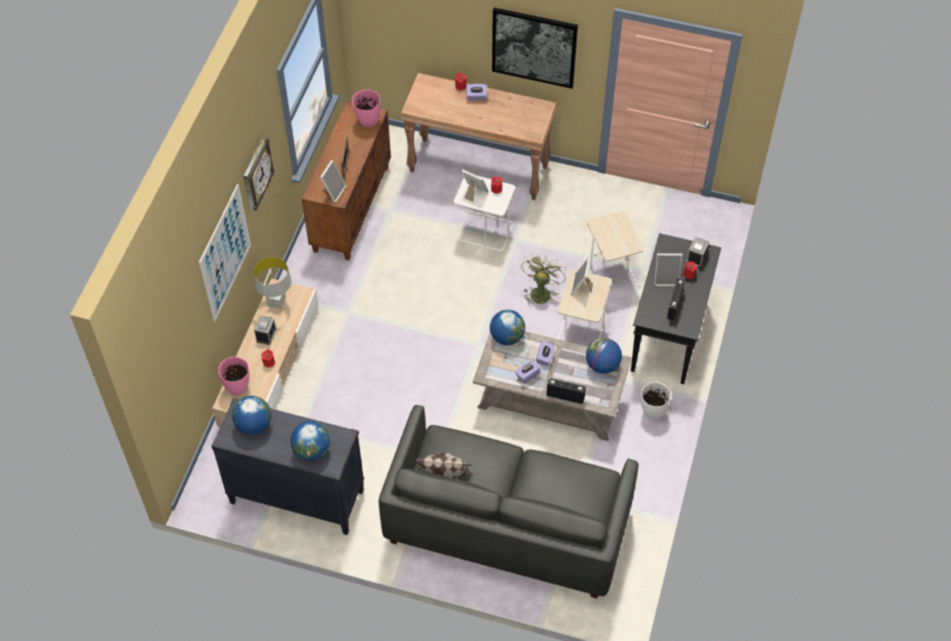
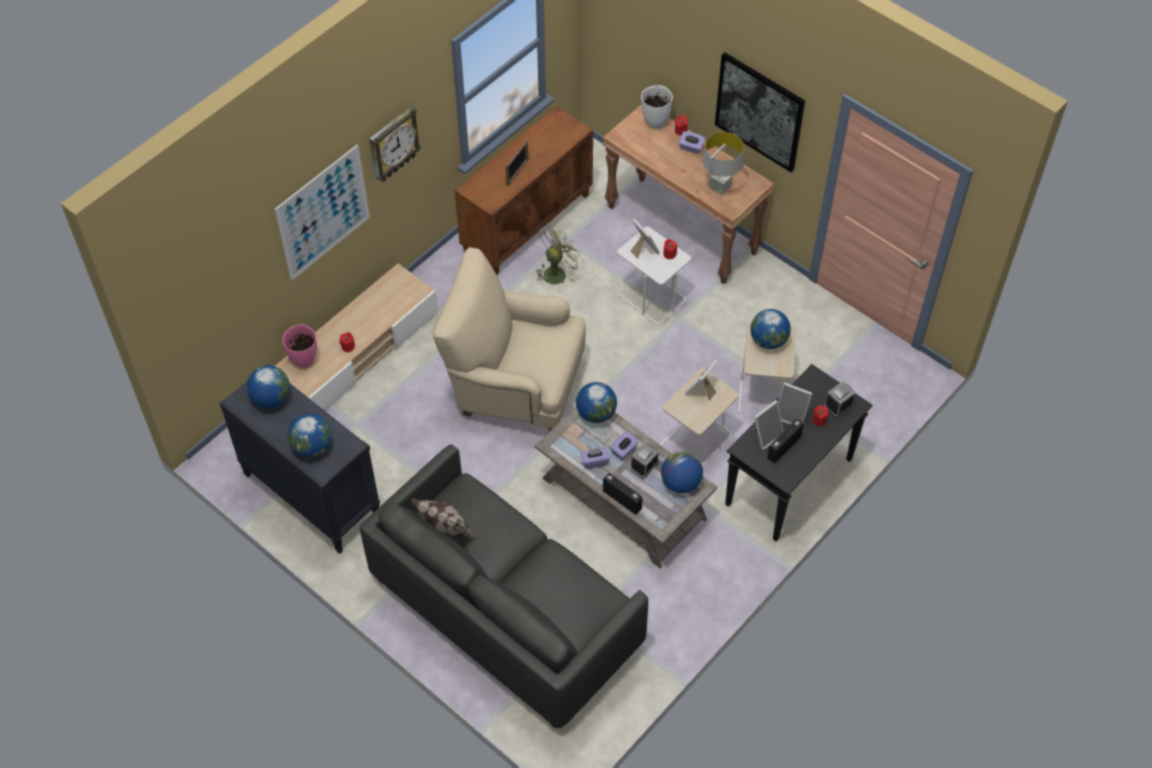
camera: 25 degrees right, 0 degrees up
(266, 335) = (361, 318): alarm clock -> alarm clock (644, 465)
(276, 303) = (389, 289): grey table lamp -> grey table lamp (719, 187)
(333, 191) = (490, 194): picture frame -> picture frame (766, 435)
(368, 121) = (566, 135): pink vase -> none
(415, 343) = (515, 386): none -> beige armchair
(540, 291) = (676, 382): green fan -> green fan (557, 272)
(610, 228) = (768, 340): none -> globe
(652, 412) = (725, 557): white vase -> white vase (655, 122)

